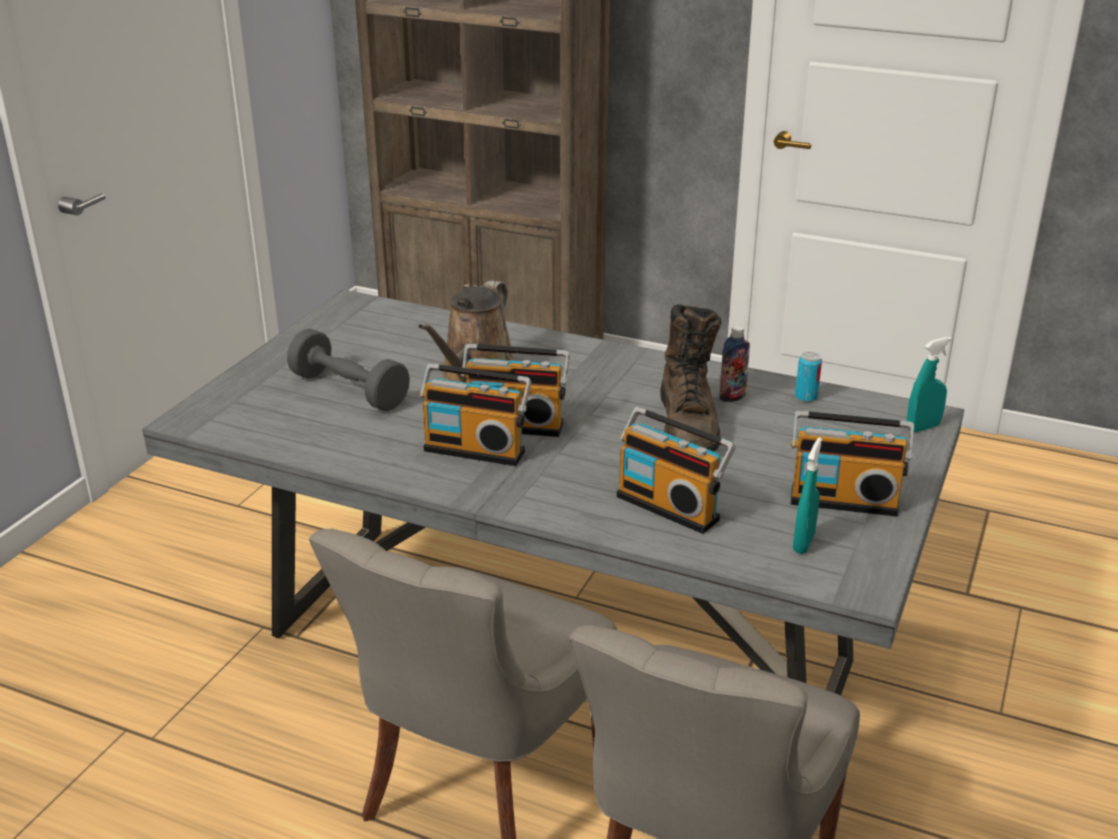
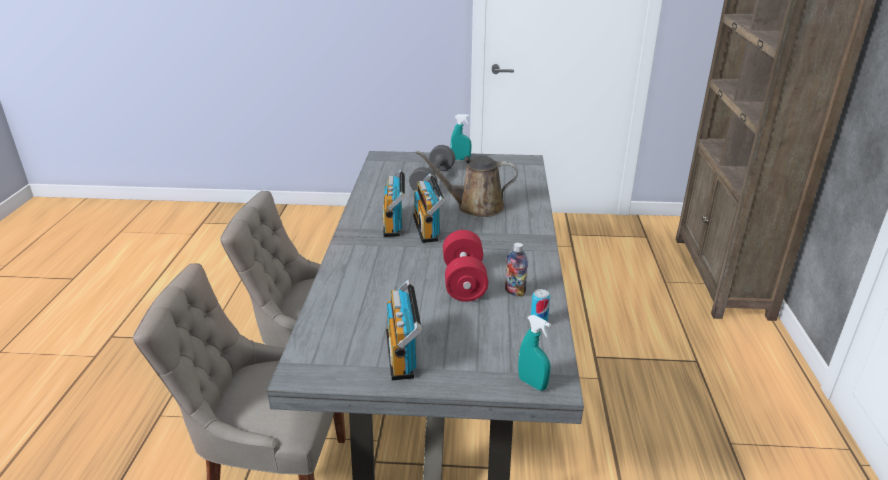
camera: 70 degrees right, 0 degrees up
(670, 506) = (364, 290): radio -> none
(688, 425) = (464, 281): brown boot -> red dumbbell
(803, 543) = (342, 343): turquoise spray bottle -> turquoise spray bottle (460, 159)

